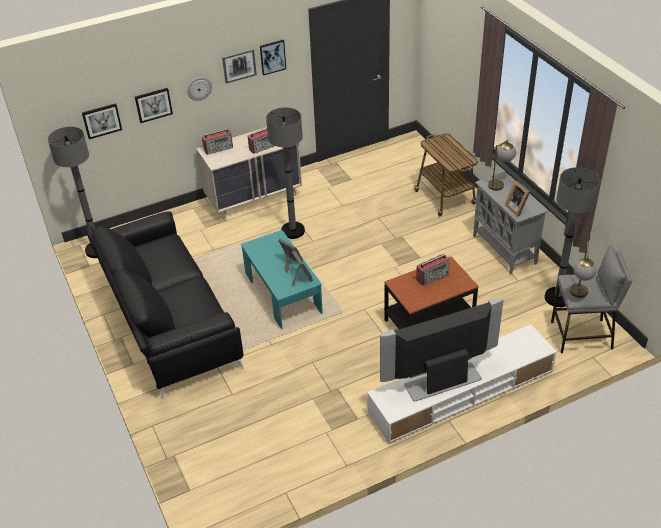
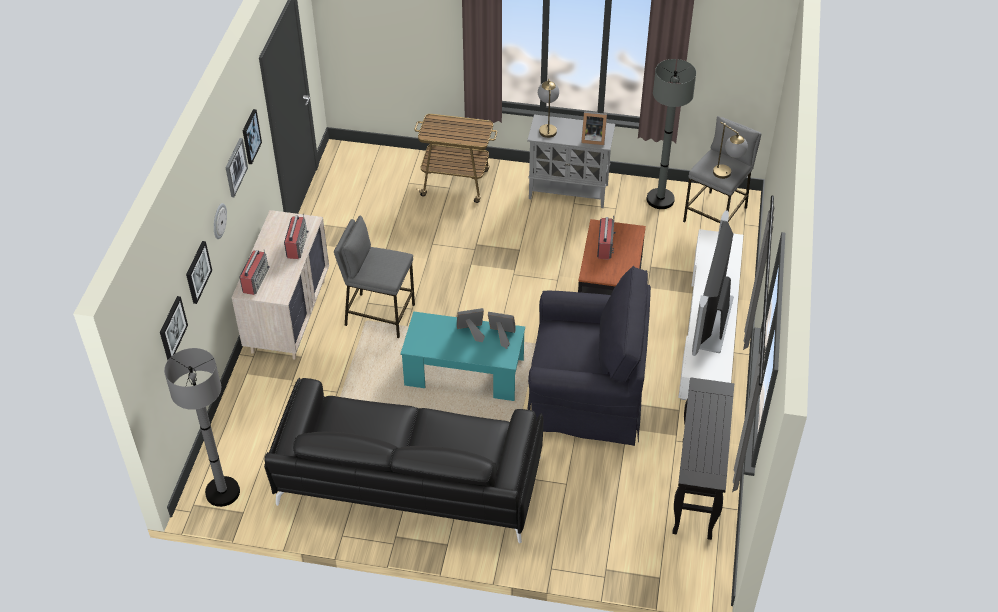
camera: 55 degrees left, 5 degrees up
(290, 469) = (697, 489): none -> black console table
(293, 231) = (379, 315): grey floor lamp -> grey stool
(324, 359) = (586, 392): none -> black armchair

